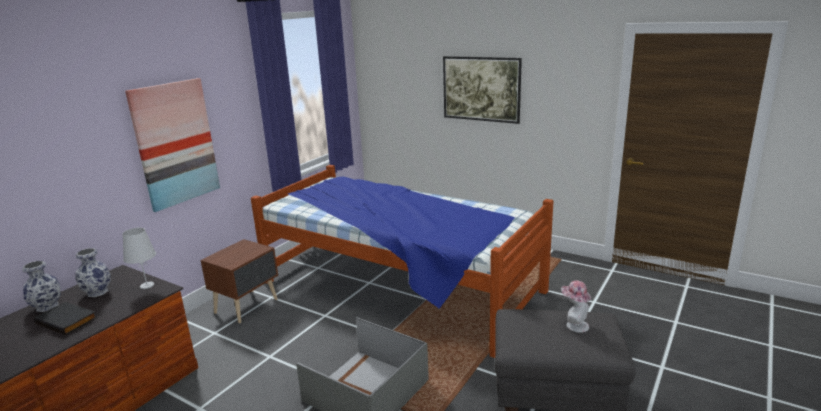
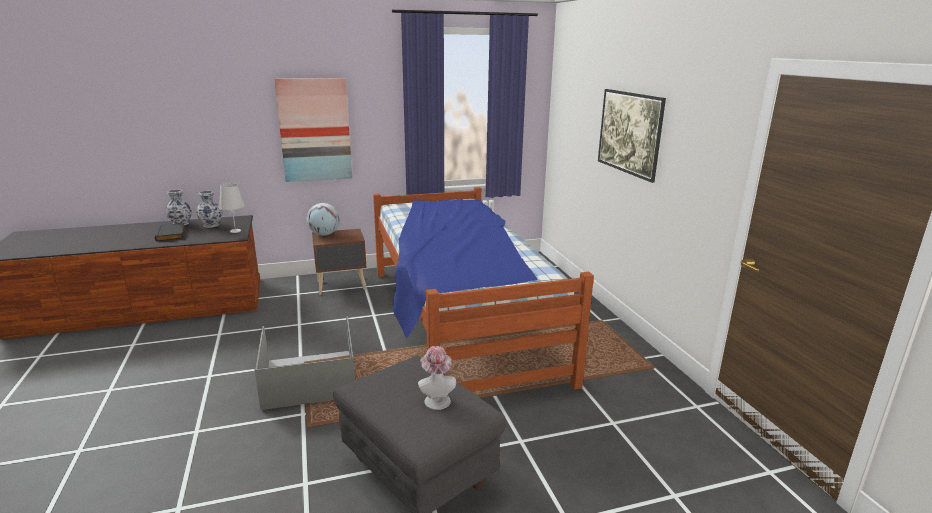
camera: 40 degrees right, 0 degrees up
(220, 257) = (324, 234): none -> globe

